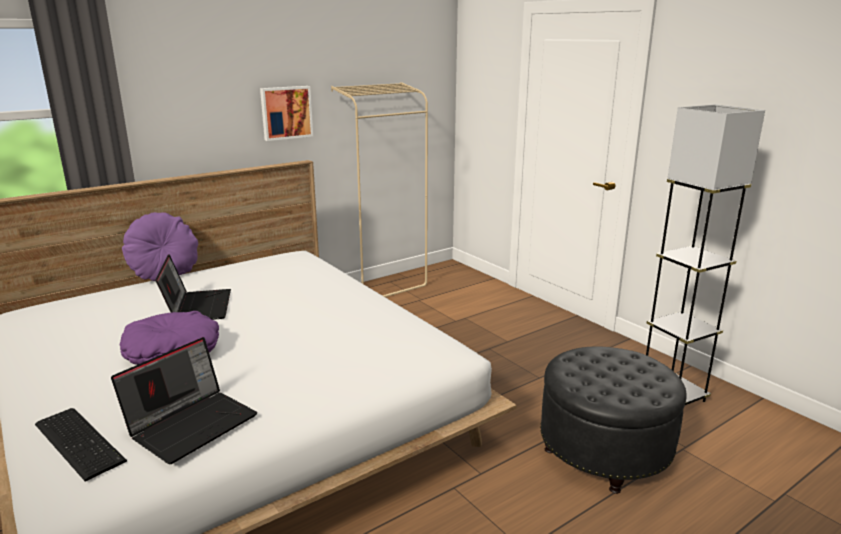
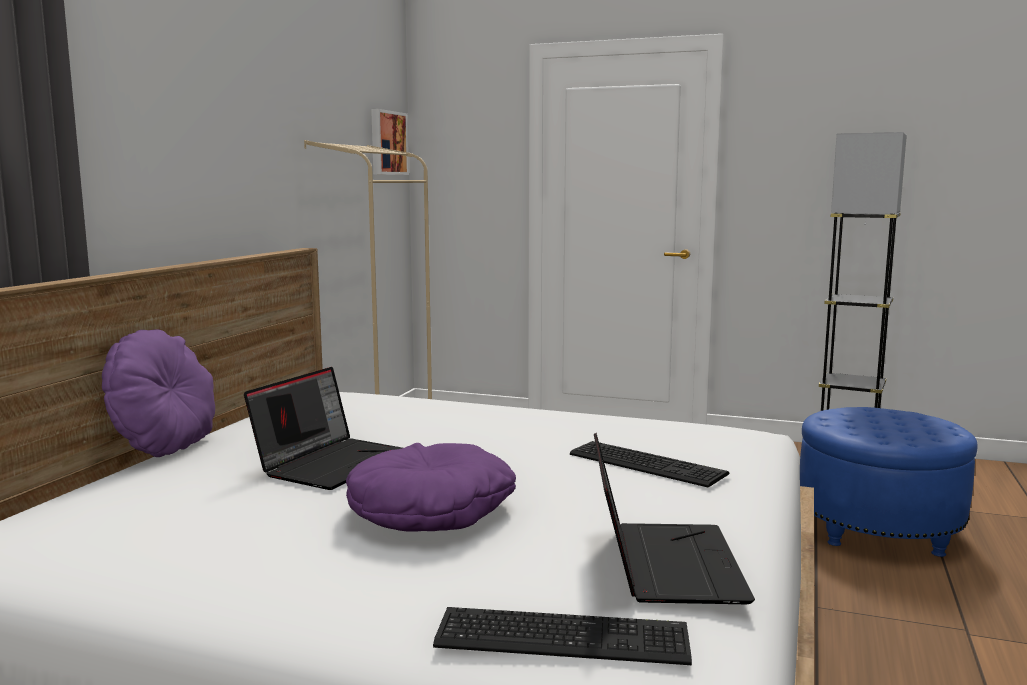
camera: 35 degrees left, 10 degrees down
(198, 306) = (332, 463): laptop -> laptop turned 75 degrees clockwise
(286, 112) = (256, 176): picture -> picture (387, 143)
(329, 356) = (646, 463): none -> keyboard
(604, 452) = (878, 529): black ottoman -> blue ottoman

